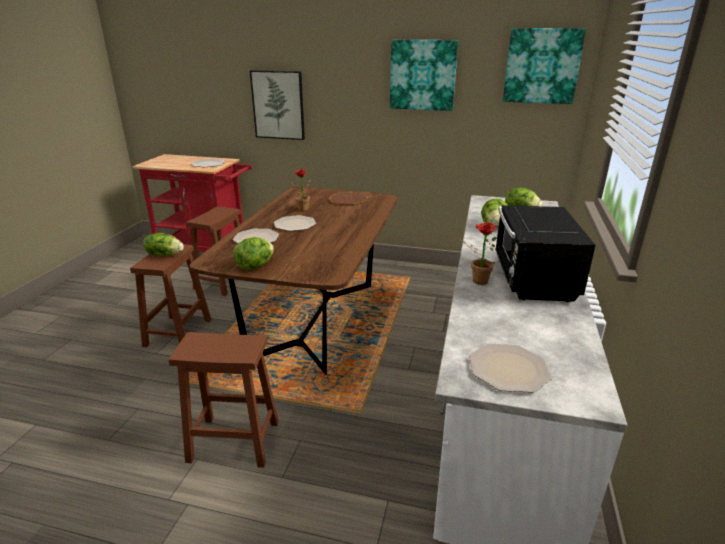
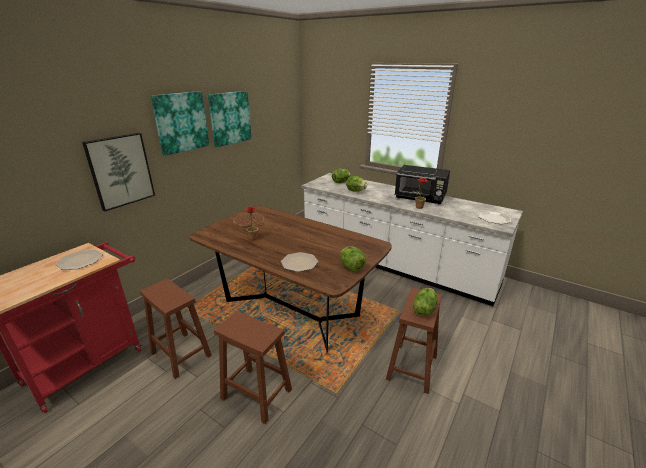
camera: 70 degrees left, 0 degrees up
(164, 255) = (247, 328): lettuce -> lettuce (423, 309)
(294, 224) = (282, 245): plate -> none
(542, 66) = (283, 102): picture -> picture (181, 122)

